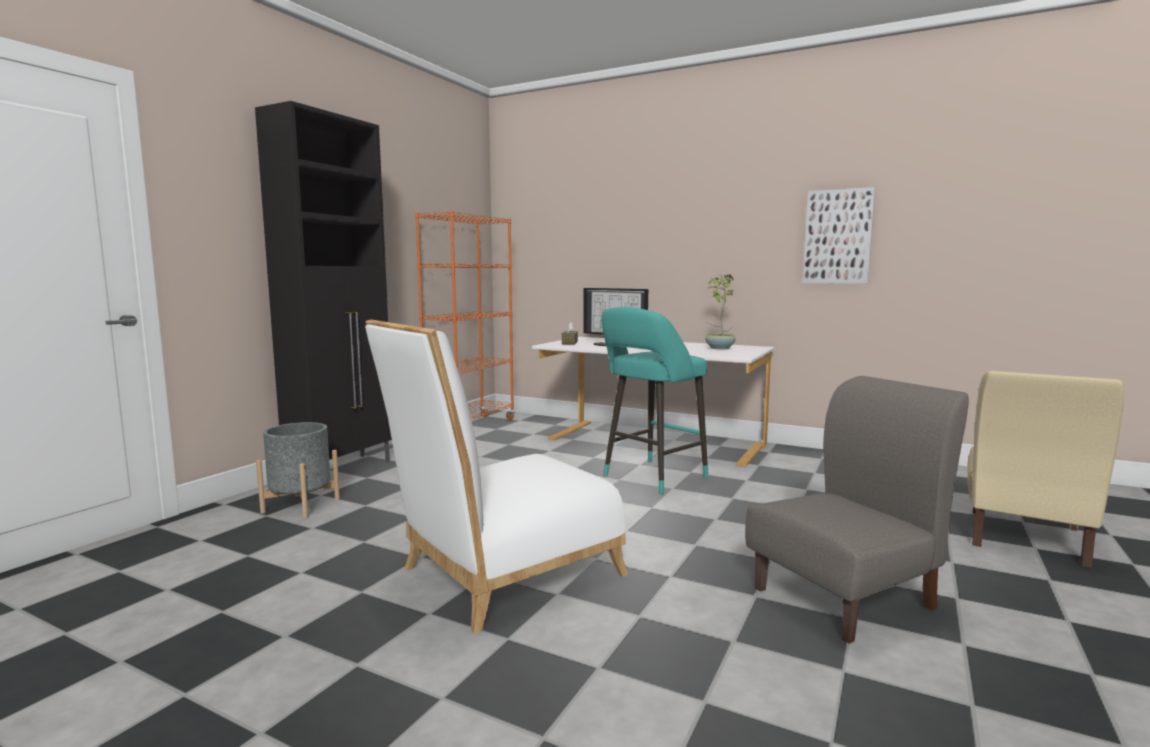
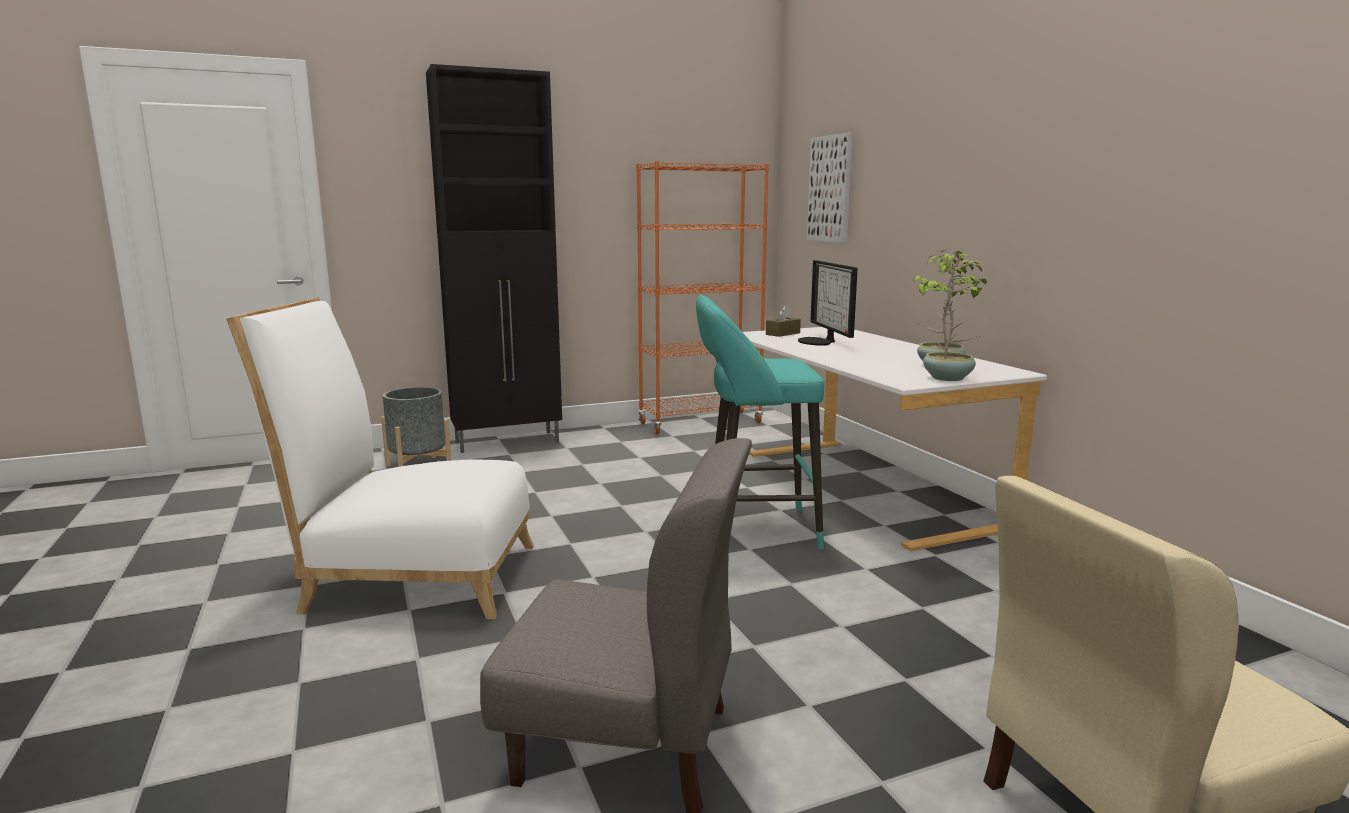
camera: 40 degrees right, 5 degrees up
(748, 352) = (949, 378): none -> potted plant
(837, 237) = (1161, 187): picture -> picture (830, 189)

